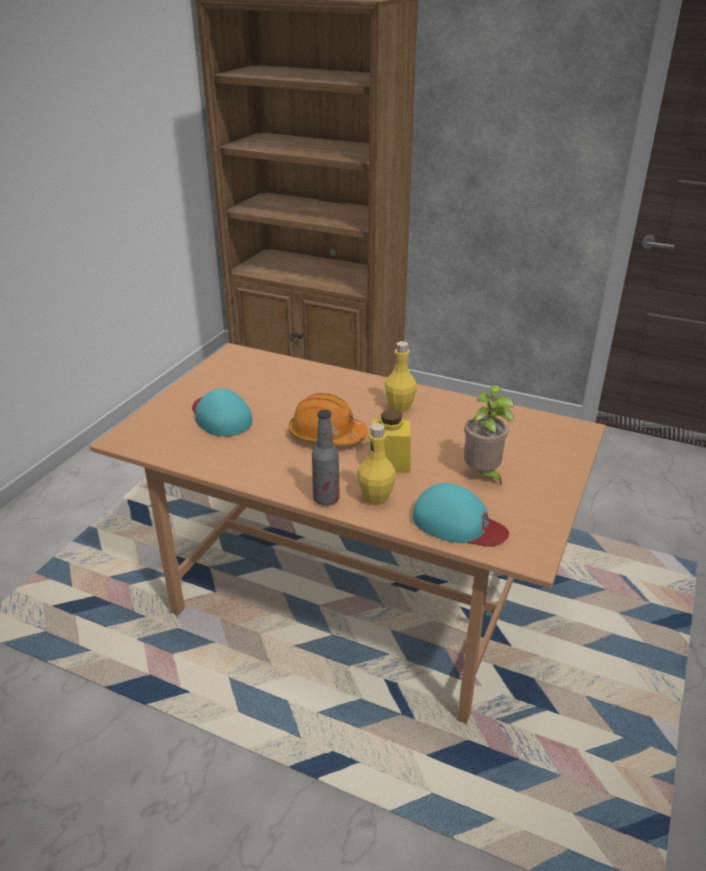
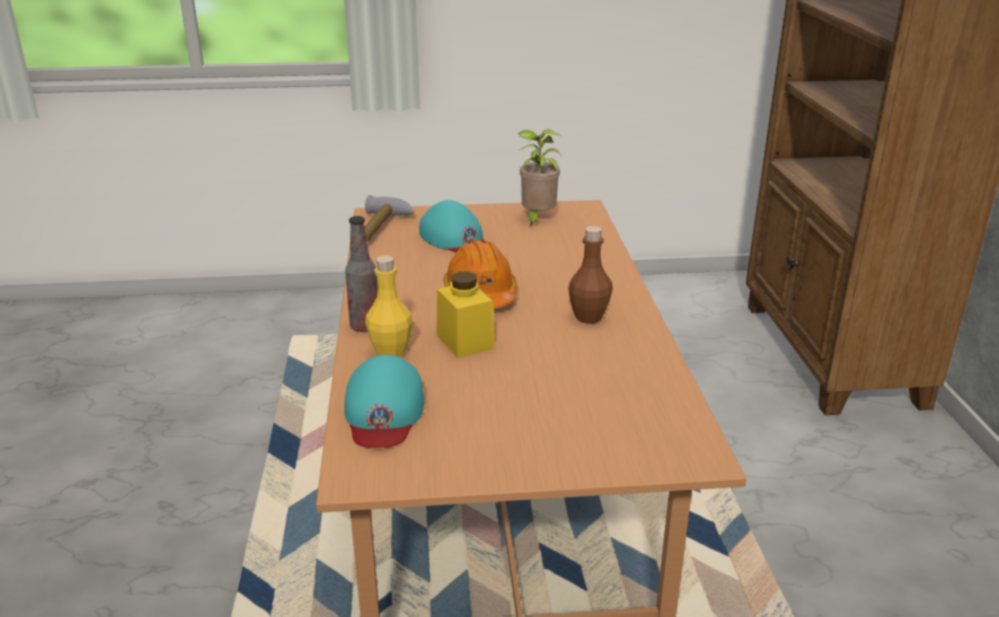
camera: 60 degrees right, 5 degrees down
(154, 444) = (381, 228): none -> hammer
(220, 417) = (455, 239): turquoise cap -> turquoise cap turned 120 degrees clockwise
(399, 407) = (589, 317): yellow bottle -> brown bottle
(483, 475) = (500, 405): potted plant -> potted plant (537, 219)

